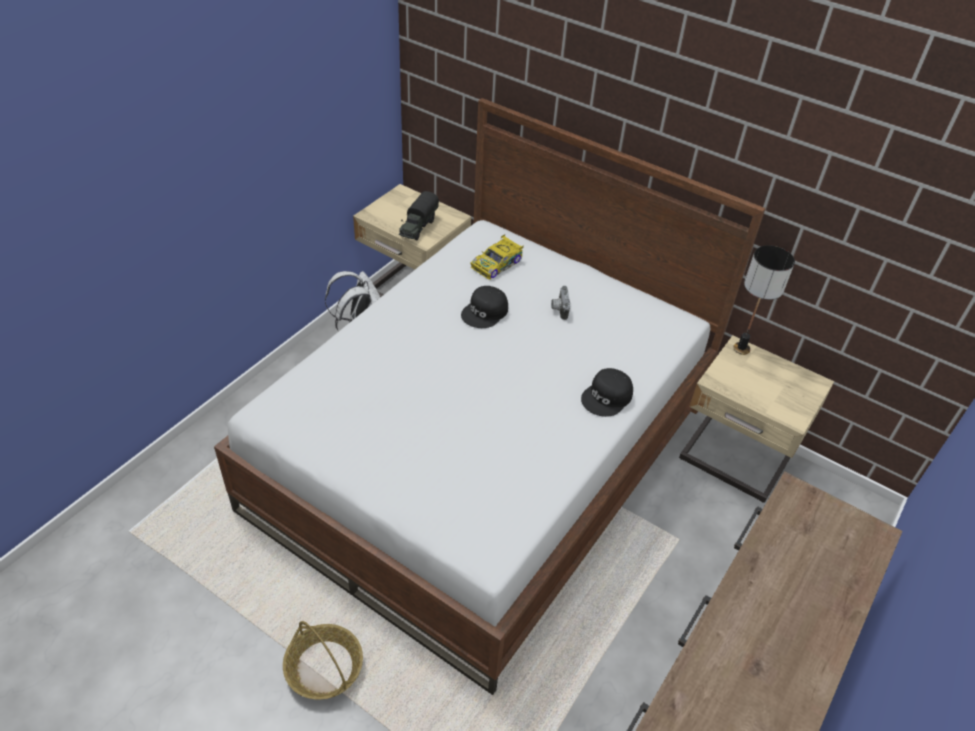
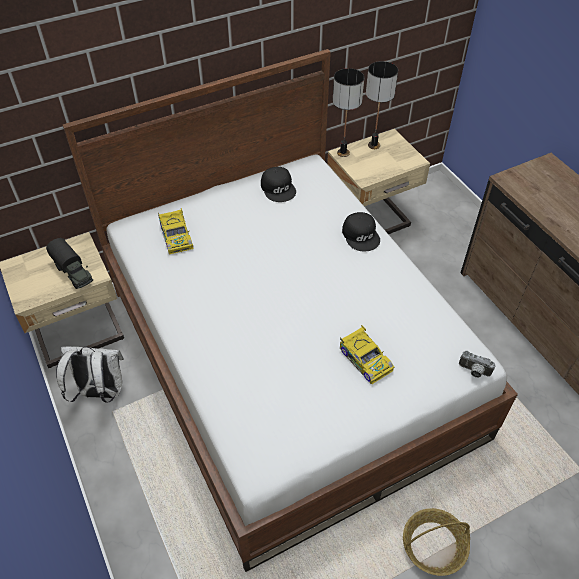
camera: 60 degrees left, 5 degrees up
(432, 453) = (365, 359): none -> toy car
(485, 312) = (230, 266): black cap -> black cap (278, 188)
(559, 309) = (255, 222): camera -> camera (473, 371)
(781, 371) = (373, 145): none -> table lamp

